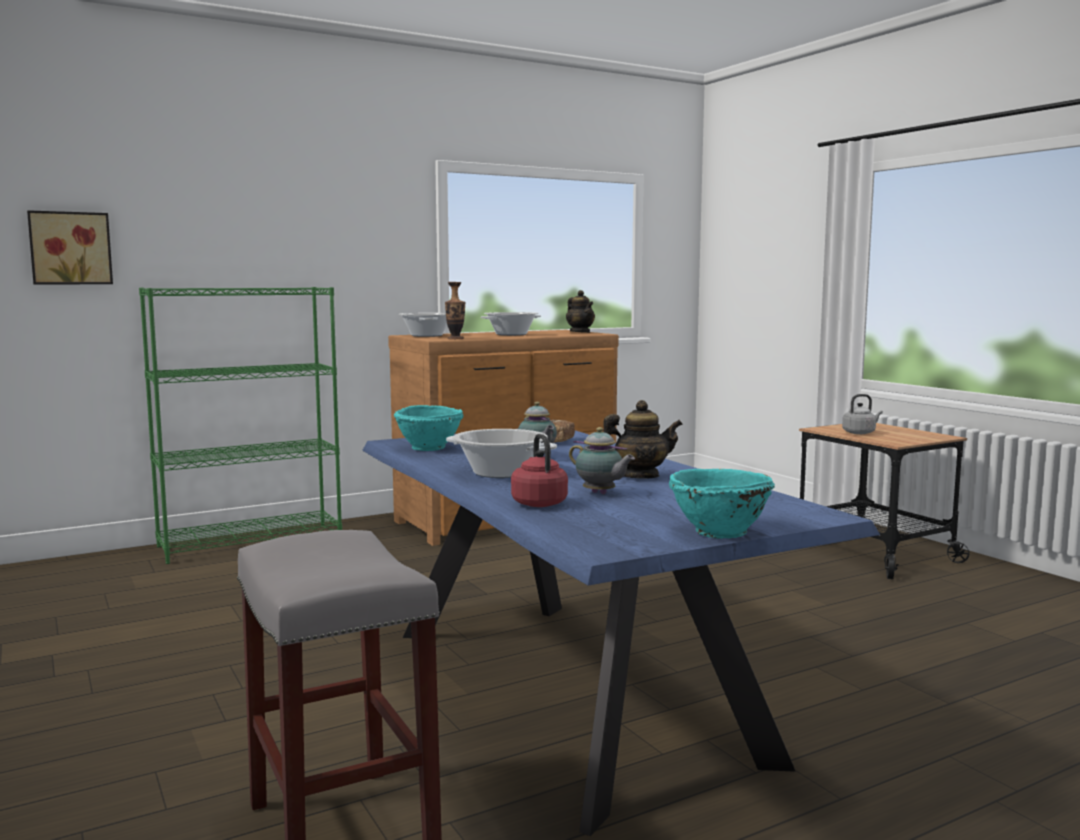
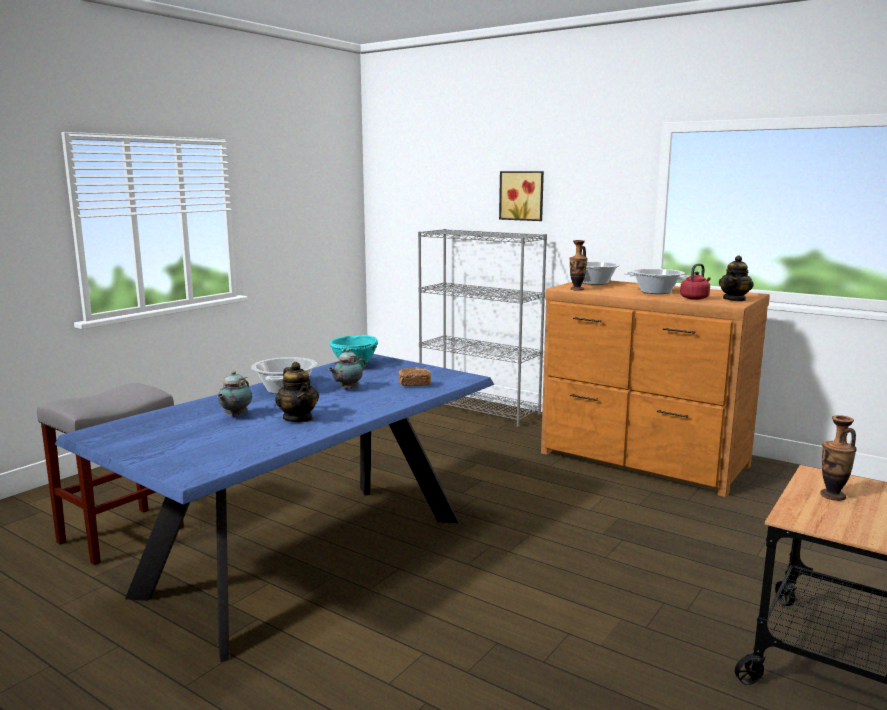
camera: 65 degrees right, 5 degrees up
(70, 248) = (418, 202): picture -> picture (522, 195)
(252, 542) = (479, 409): green bookcase -> grey bookcase
(538, 503) = (202, 407): red kettle -> red kettle (695, 298)
(718, 532) = (133, 452): turquoise bowl -> none
(860, 433) = (832, 496): grey kettle -> vase

